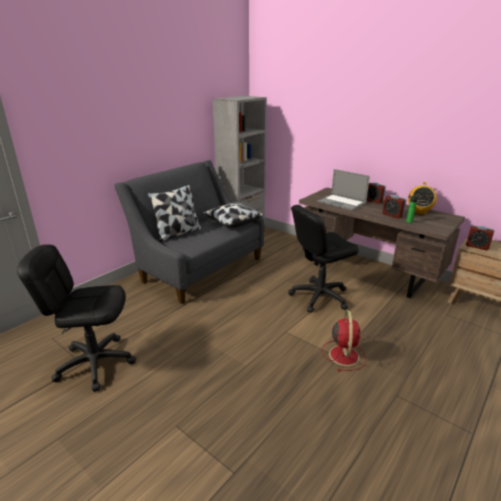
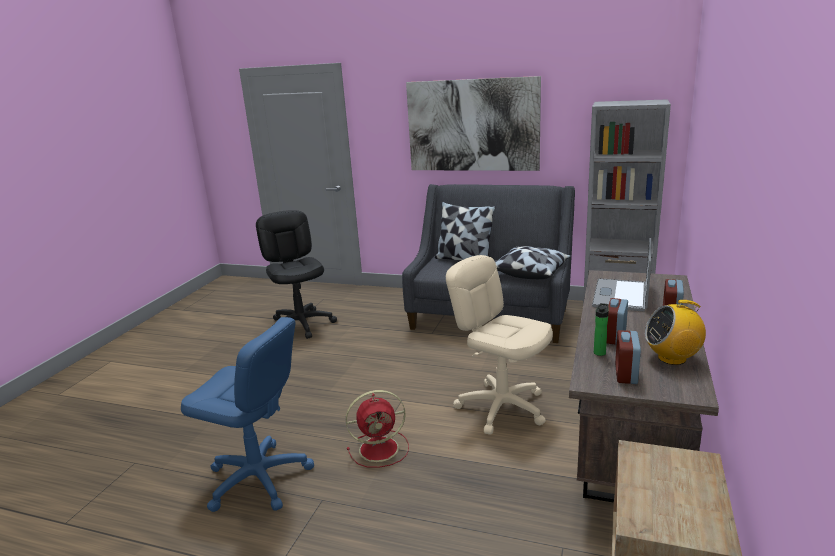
camera: 70 degrees right, 5 degrees down
(140, 123) = (472, 125): none -> picture
(319, 296) = (502, 407): black office chair -> beige office chair
(361, 431) = (258, 479): none -> blue office chair
(477, 246) = (651, 462): alarm clock -> alarm clock (626, 374)

